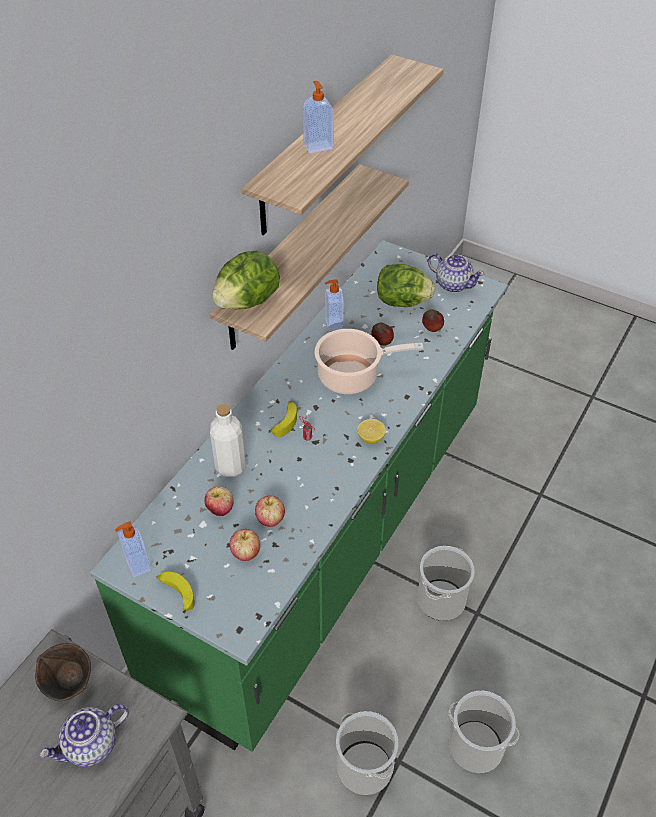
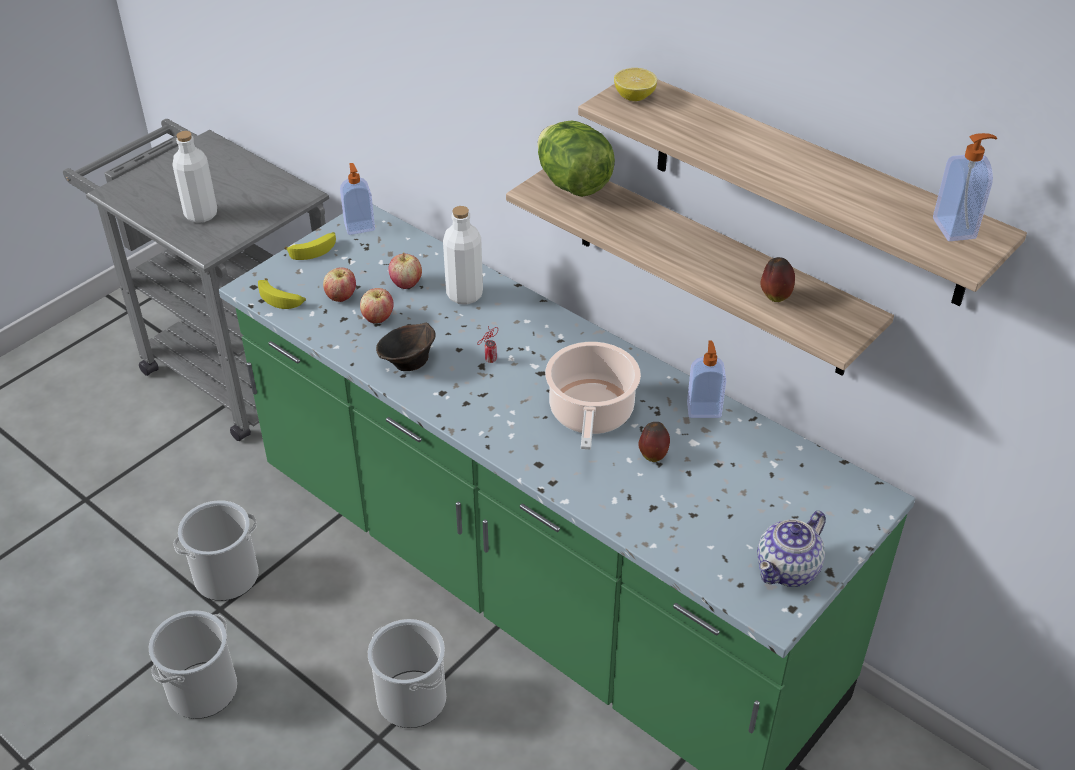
camera: 100 degrees right, 5 degrees down
(69, 682) = (267, 203): brown bowl -> brown bowl (407, 363)
(91, 746) = (201, 214): teapot -> white bottle
(285, 421) = (522, 343): banana -> banana (282, 299)
(318, 146) = (725, 130): soap dispenser -> soap dispenser (955, 228)
(371, 438) = (472, 416): lemon -> lemon (634, 97)
(402, 301) = (746, 494): lettuce -> none
(432, 329) = (675, 518): apple -> apple (775, 296)

